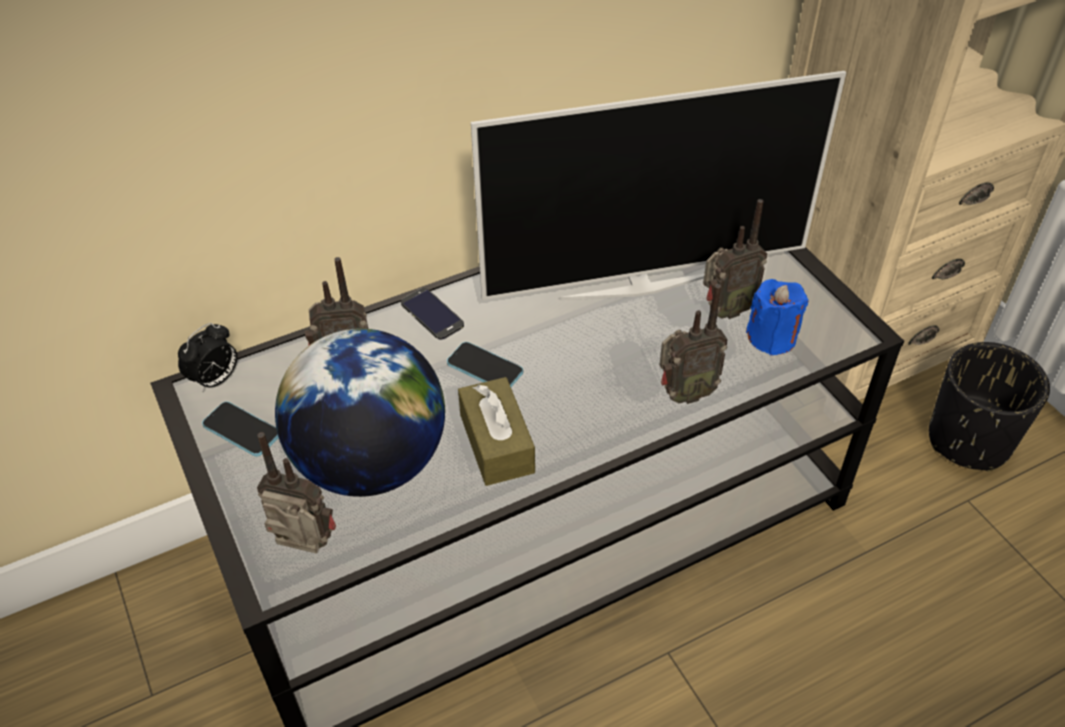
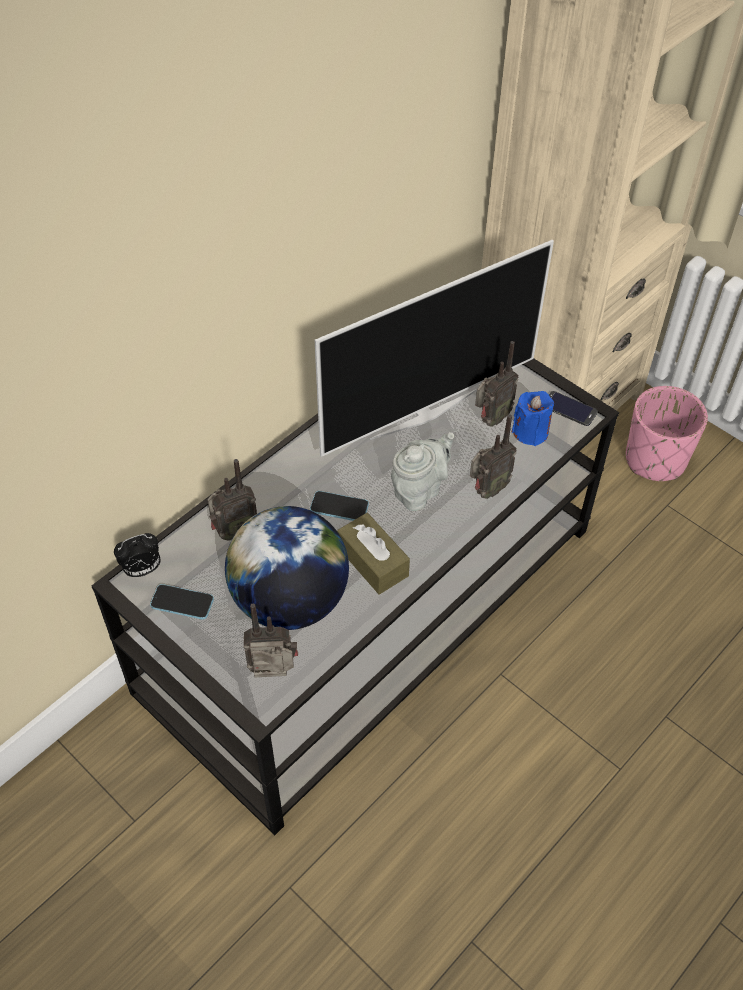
camera: 20 degrees left, 5 degrees up
(216, 380) = (142, 570): alarm clock -> alarm clock turned 45 degrees clockwise
(432, 314) = (281, 475): phone -> phone (569, 409)
(596, 372) = (420, 490): none -> grey teapot
(968, 440) = (655, 460): black planter -> pink planter

